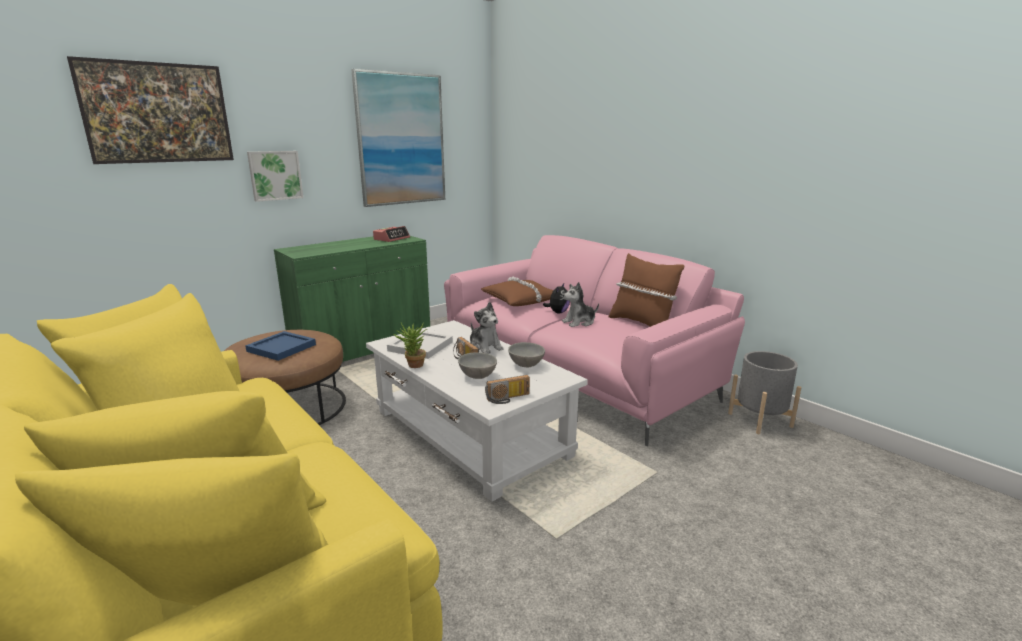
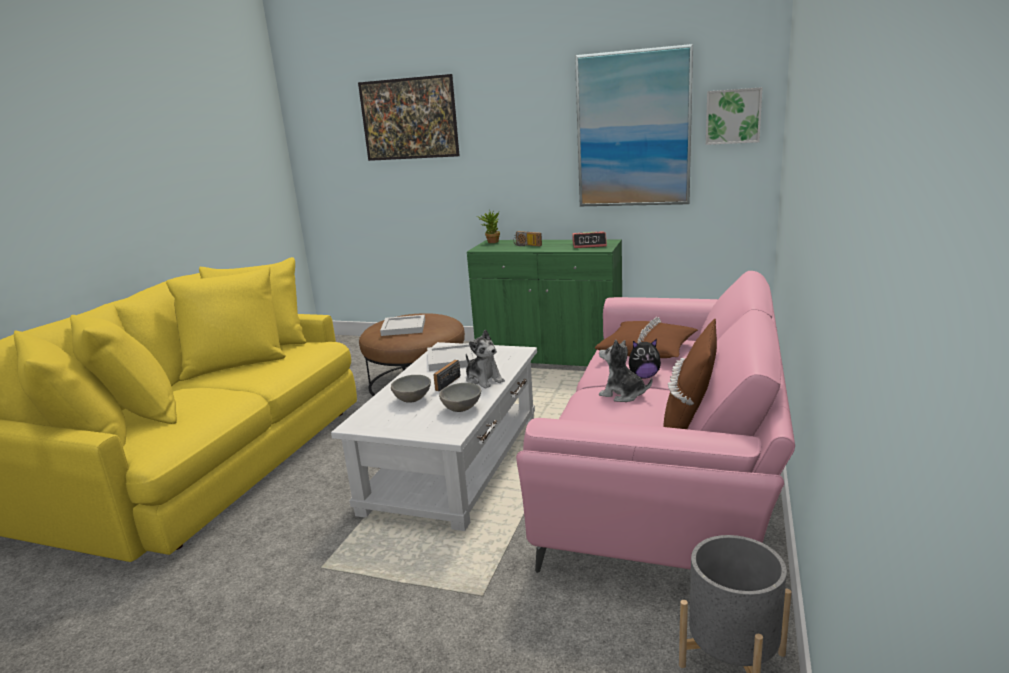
camera: 60 degrees right, 0 degrees up
(275, 175) = (493, 170): picture -> picture (733, 116)
(282, 348) = (404, 327): blue tray -> white tray
(413, 366) = (407, 372): potted plant -> potted plant (491, 242)
(485, 347) = (484, 380): plush toy -> plush toy turned 60 degrees counterclockwise
(508, 399) = (376, 426): radio -> radio (526, 245)

